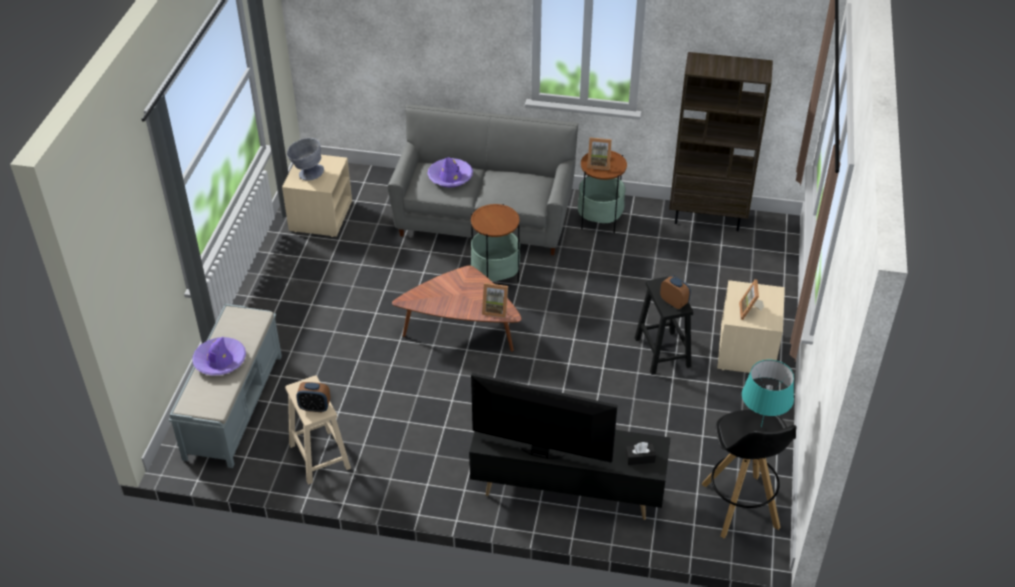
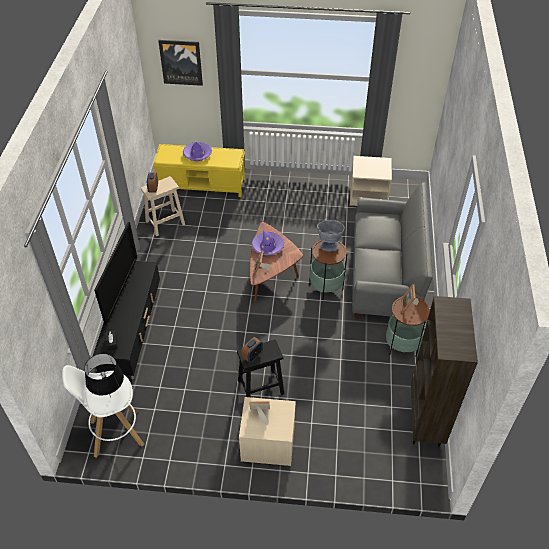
camera: 85 degrees right, 5 degrees up
(129, 256) = (181, 62): none -> picture
(234, 405) = (202, 185): grey bench -> yellow bench
(306, 173) = (369, 164): grey bowl -> grey bowl (329, 244)
(450, 177) = (381, 229): purple hat -> purple hat (268, 246)
(740, 506) = (115, 433): black stool -> white stool
(761, 427) = (110, 397): turquoise table lamp -> black table lamp

